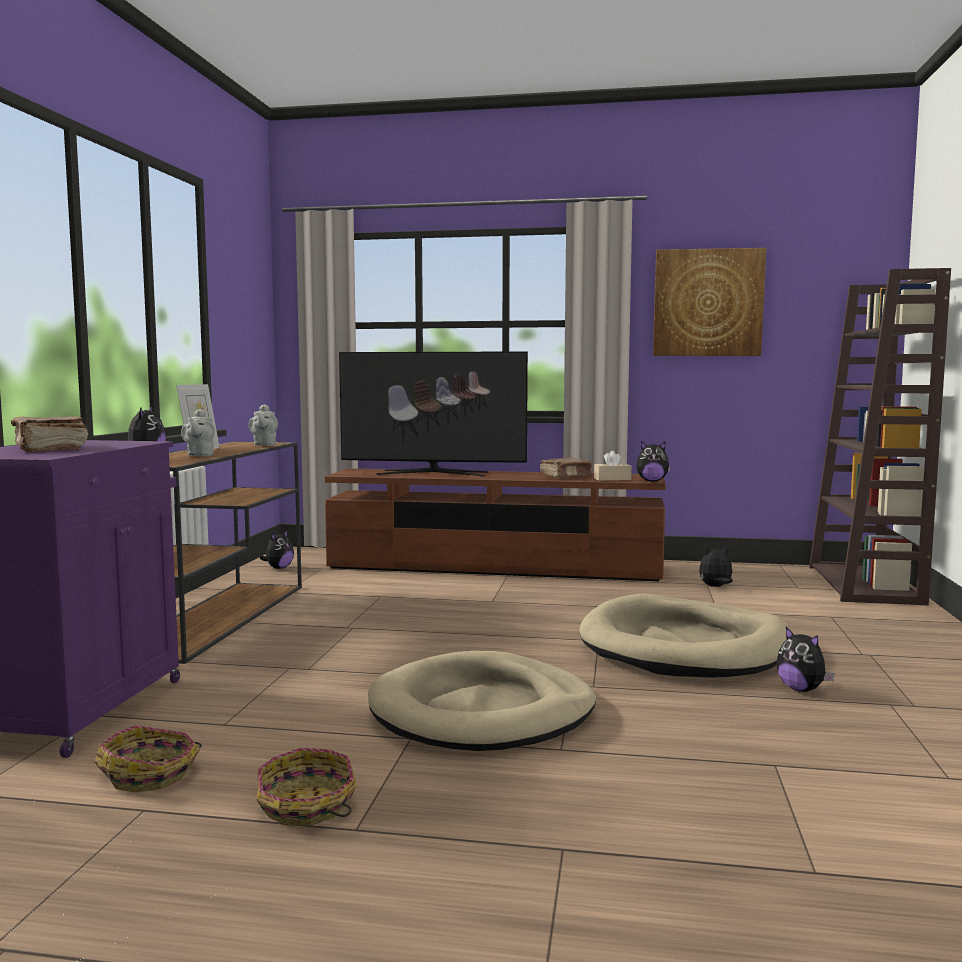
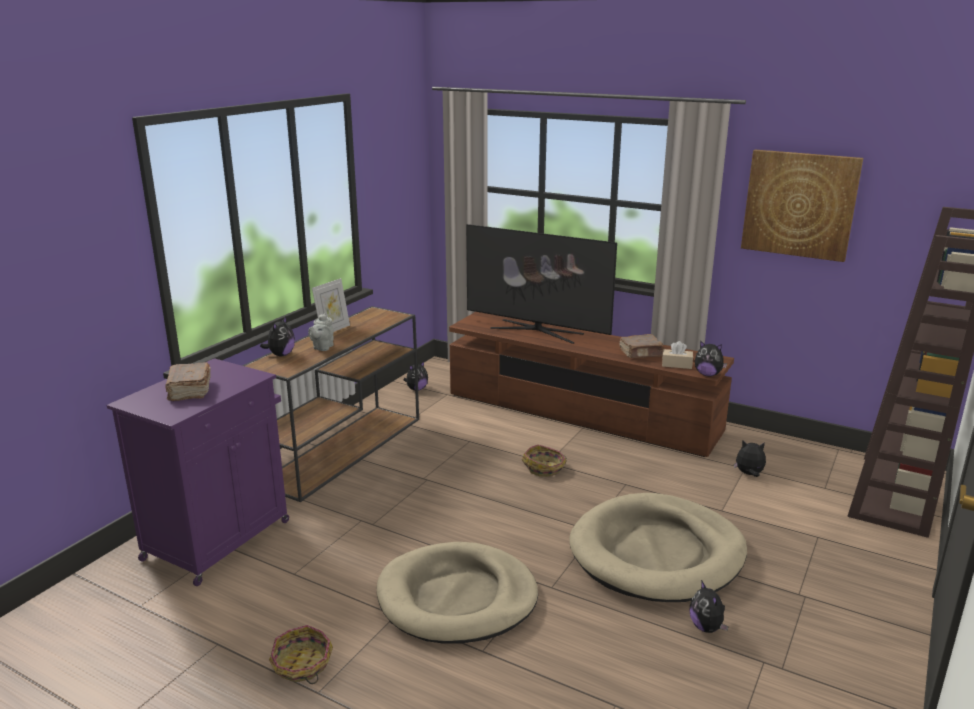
camera: 20 degrees right, 15 degrees up
(152, 774) = (234, 613): basket -> basket (545, 468)
(264, 445) = (384, 322): grey teapot -> none

